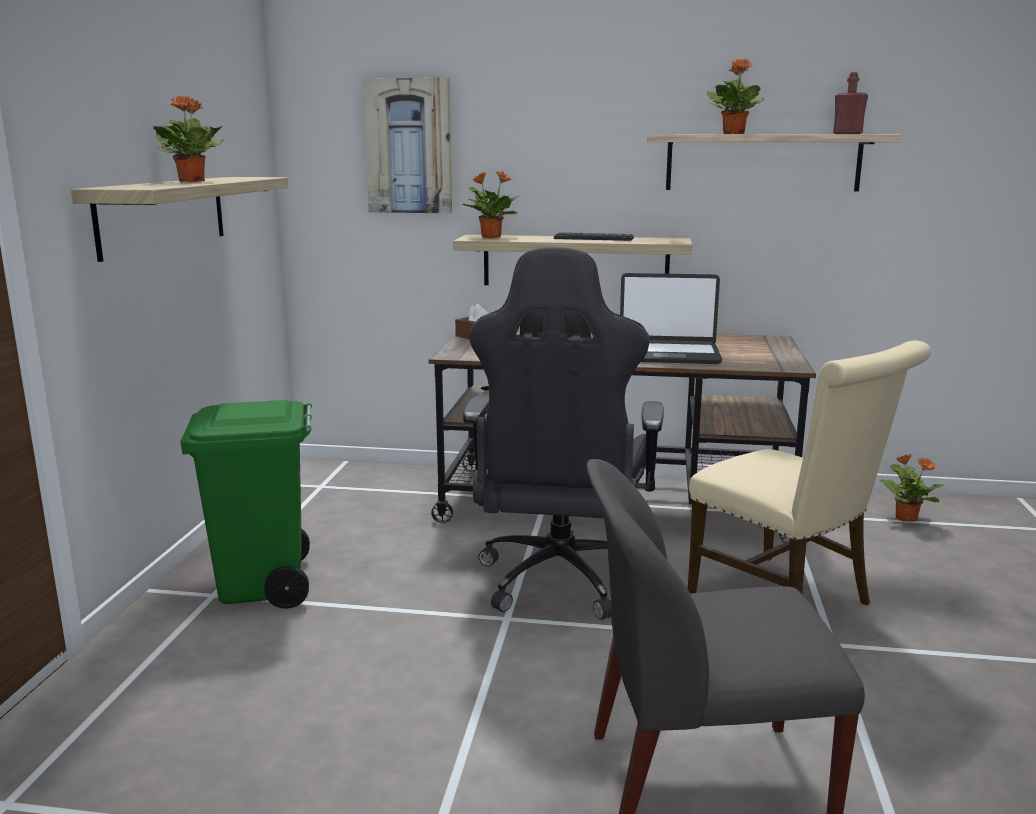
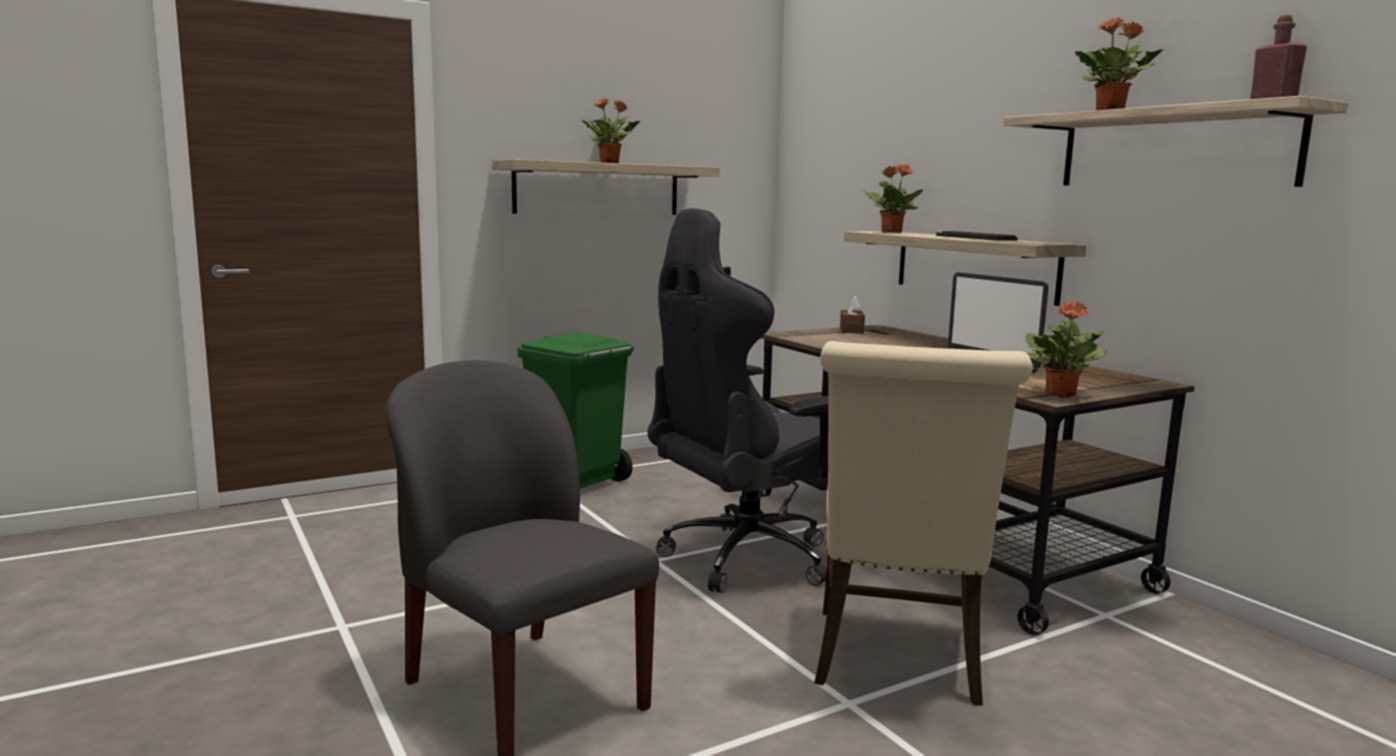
camera: 50 degrees right, 5 degrees down
(409, 146) = (857, 144): picture -> none
(905, 518) = (1272, 684): potted plant -> potted plant (1061, 394)

